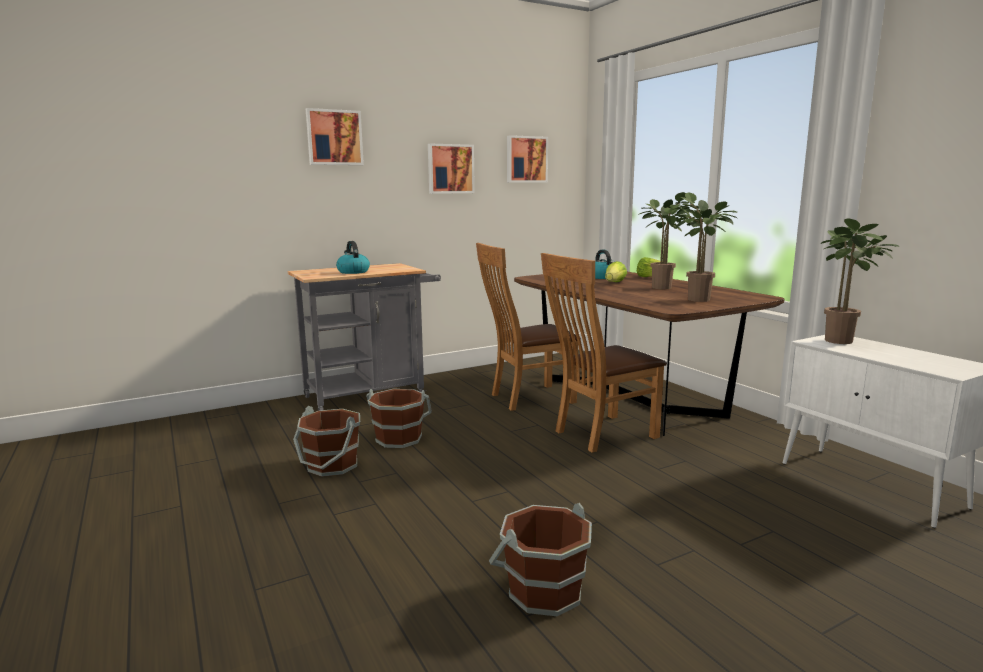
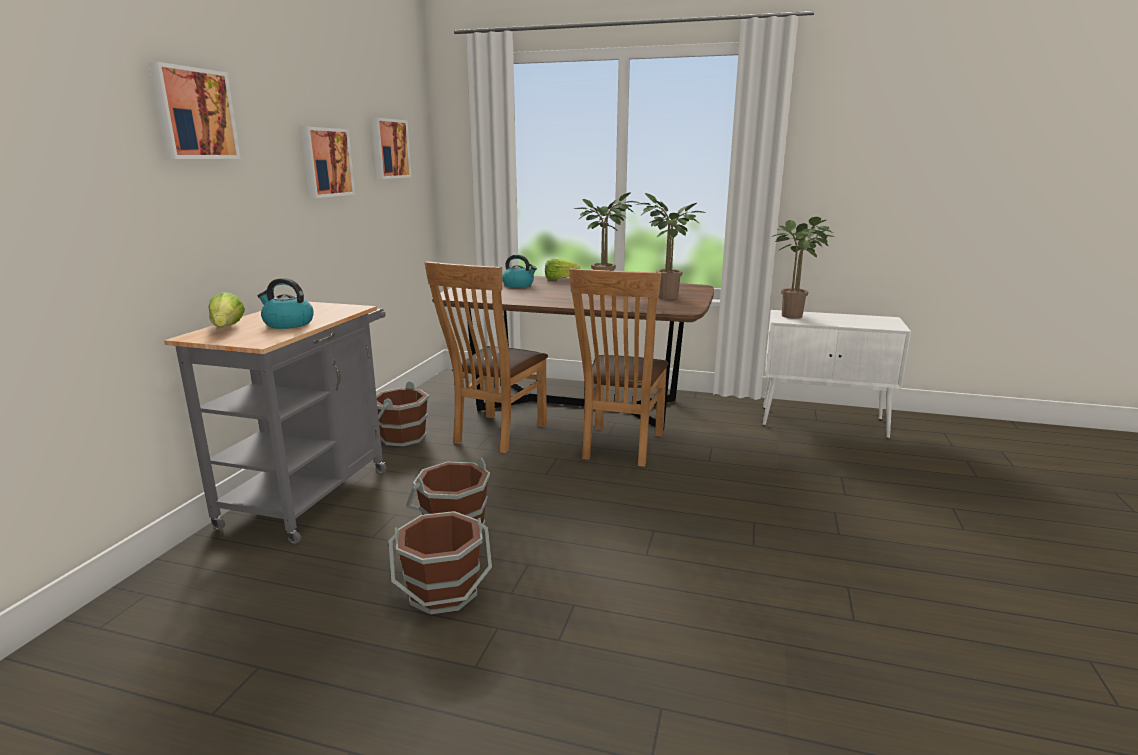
camera: 45 degrees left, 5 degrees up
(543, 591) = (827, 595): brown bucket -> brown bucket (402, 437)
(614, 283) = (551, 290): lettuce -> lettuce (227, 328)

